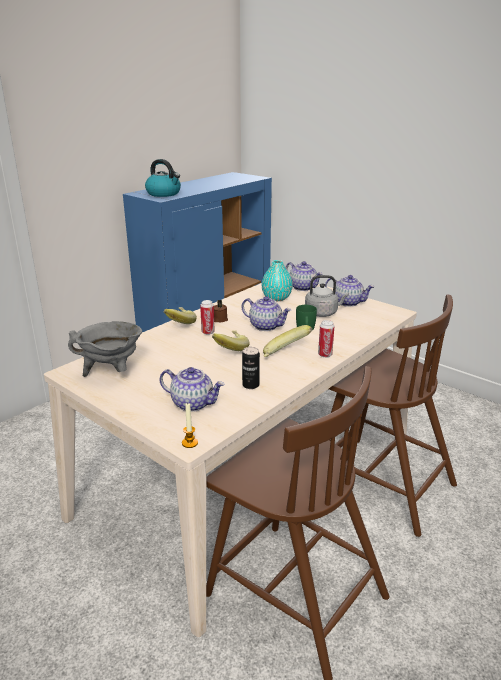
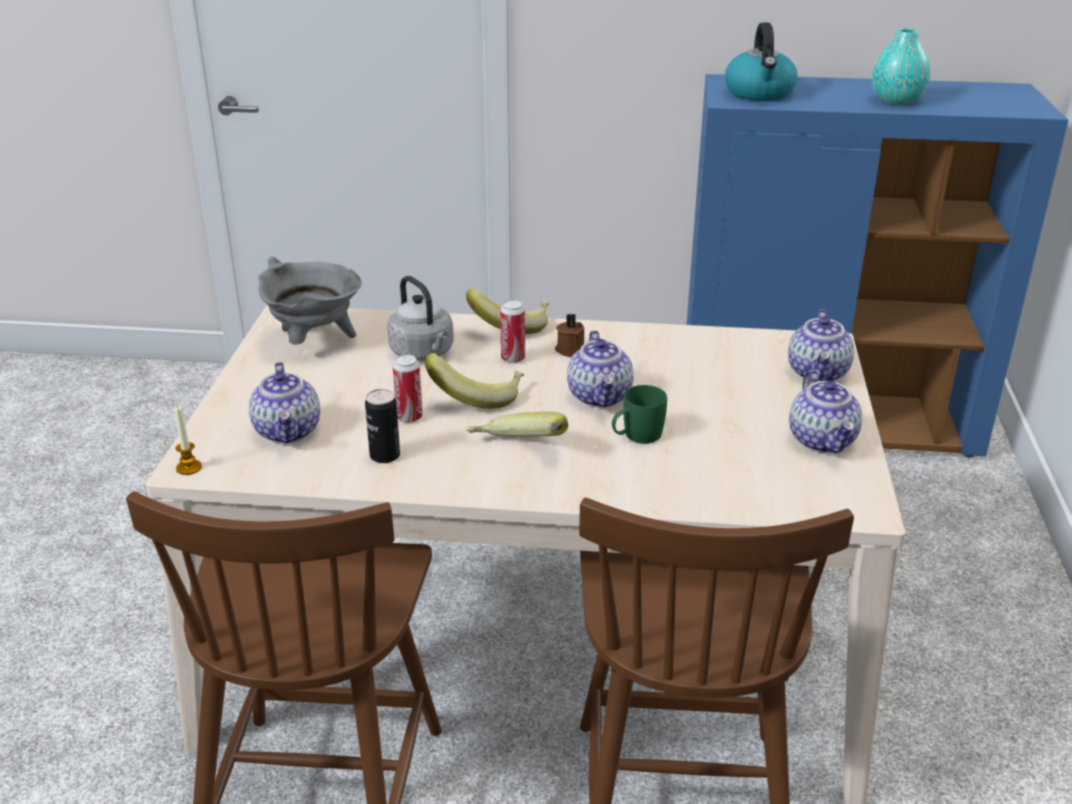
camera: 55 degrees right, 5 degrees up
(276, 298) = (728, 366): turquoise vase -> turquoise vase (896, 101)
(323, 313) = (732, 430): grey kettle -> grey kettle (424, 353)
(325, 355) = (563, 487): can -> can (409, 417)

